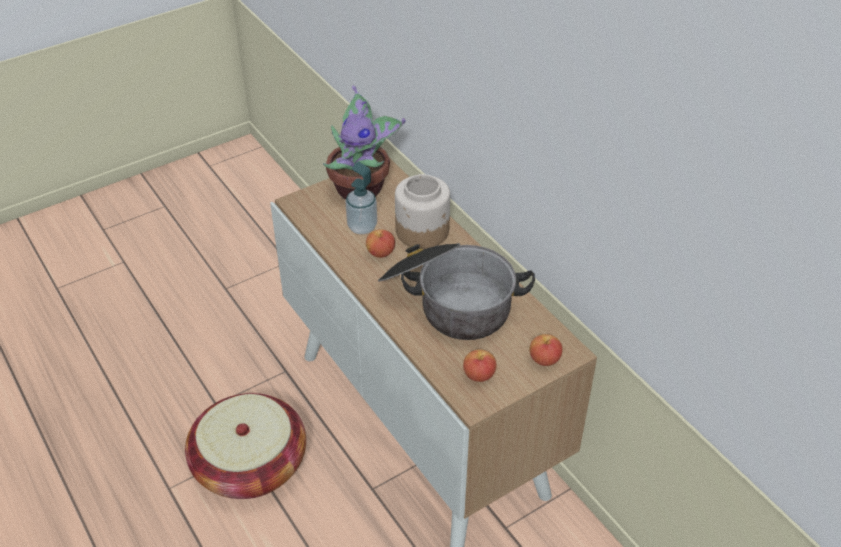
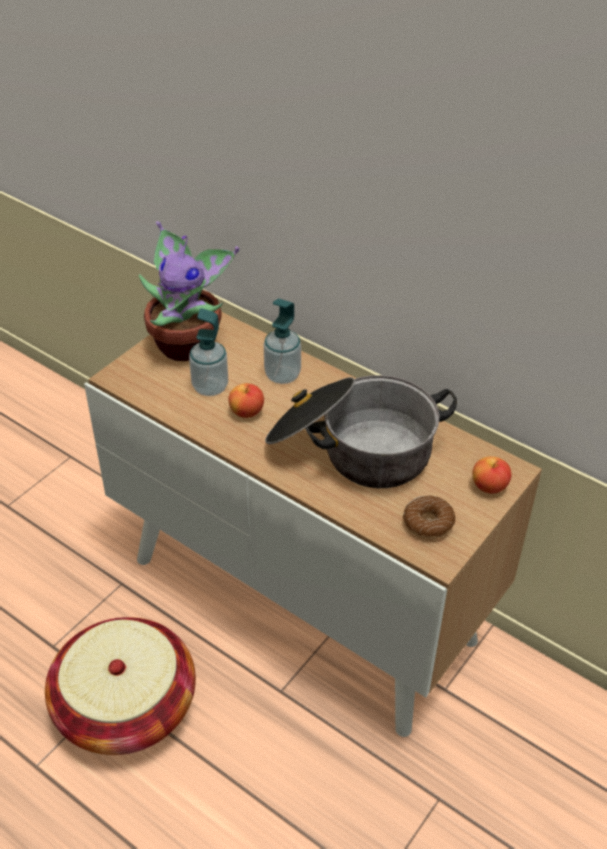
camera: 20 degrees left, 0 degrees up
(423, 231) = (282, 375): jar -> soap dispenser
(479, 375) = (428, 523): apple -> donut

